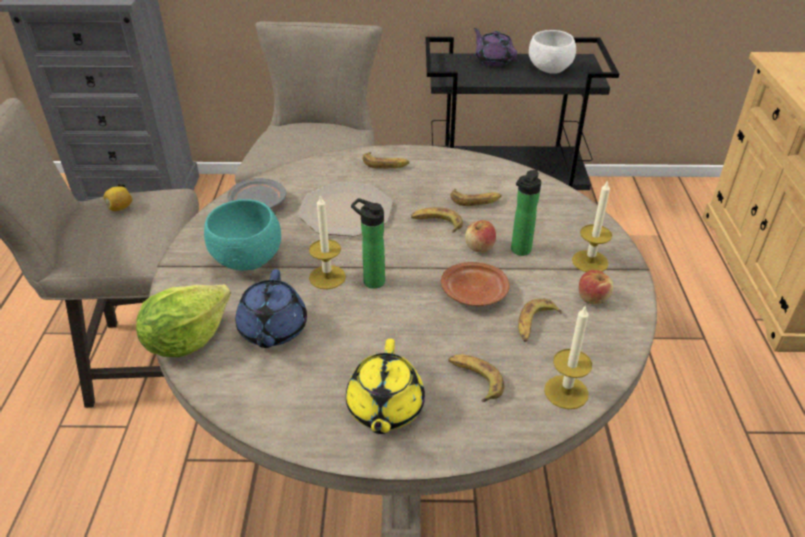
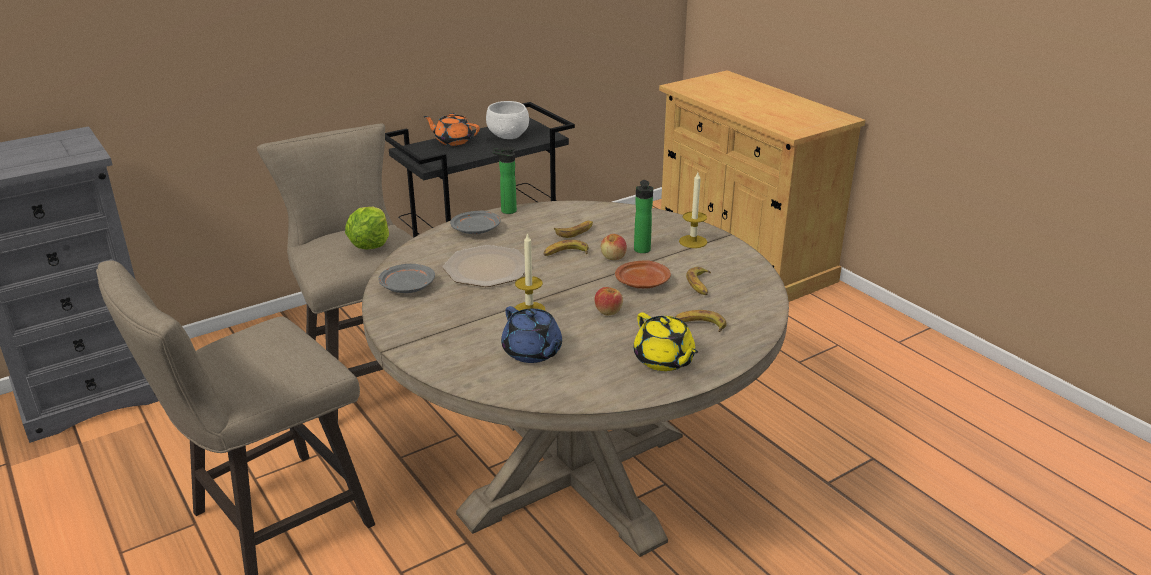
camera: 35 degrees left, 10 degrees down
(120, 208) = (244, 345): lemon -> none
(186, 340) = (476, 382): lettuce -> lettuce (370, 245)
(249, 261) = (455, 322): turquoise bowl -> none
(371, 280) = (564, 301): bottle -> bottle (506, 211)
(385, 164) = (476, 230): banana -> grey plate
(493, 60) = (453, 141): purple teapot -> orange teapot
(566, 392) = (757, 310): candle -> none
(593, 298) = (717, 260): apple -> apple (608, 311)

